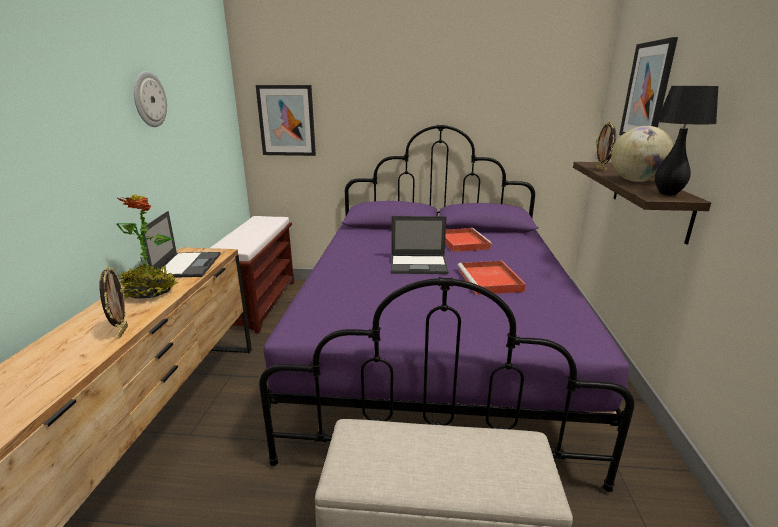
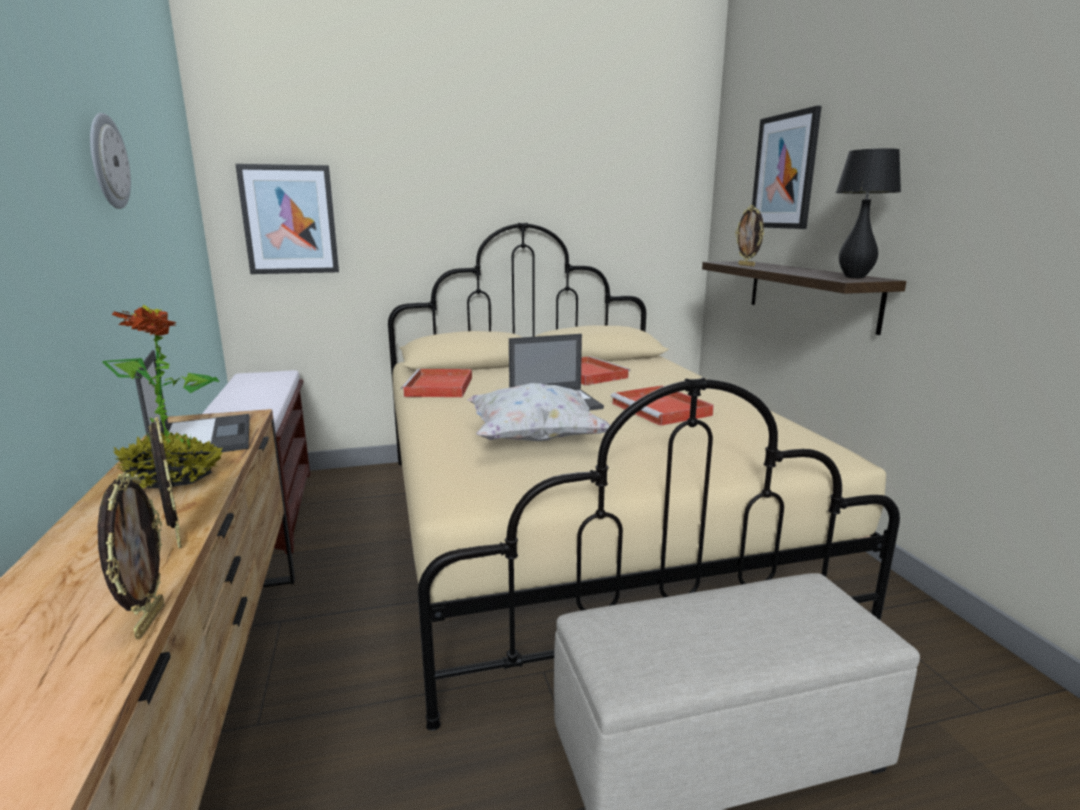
camera: 20 degrees left, 5 degrees down
(71, 380) = (148, 621): none -> picture frame
(355, 241) = (439, 387): none -> red tray
(379, 292) = (534, 439): none -> white pillow
(435, 351) = (575, 529): purple bed -> beige bed
(636, 181) = (802, 271): globe -> none

